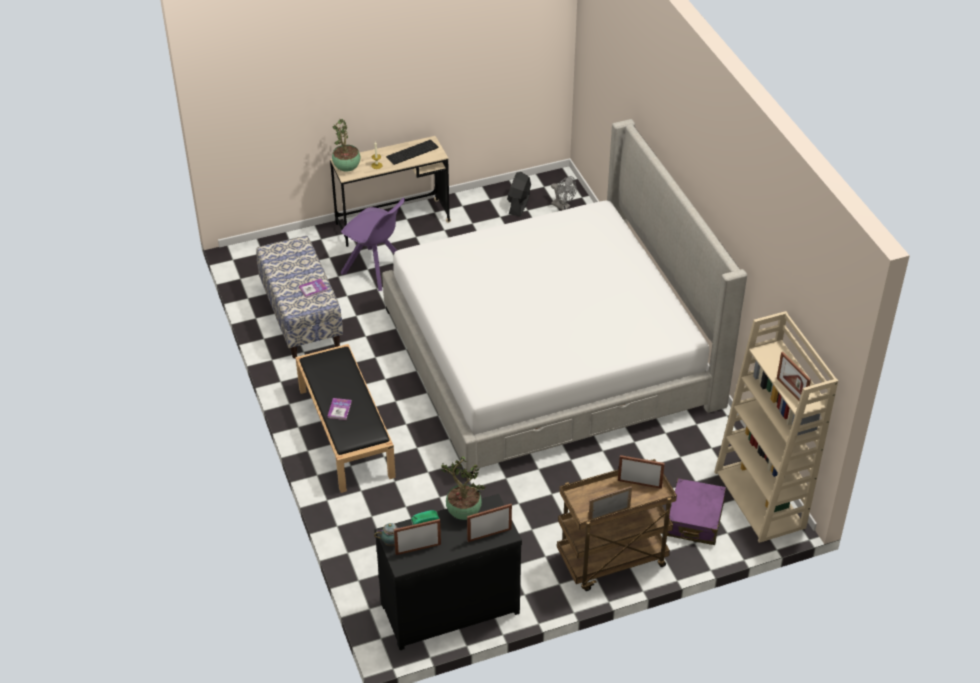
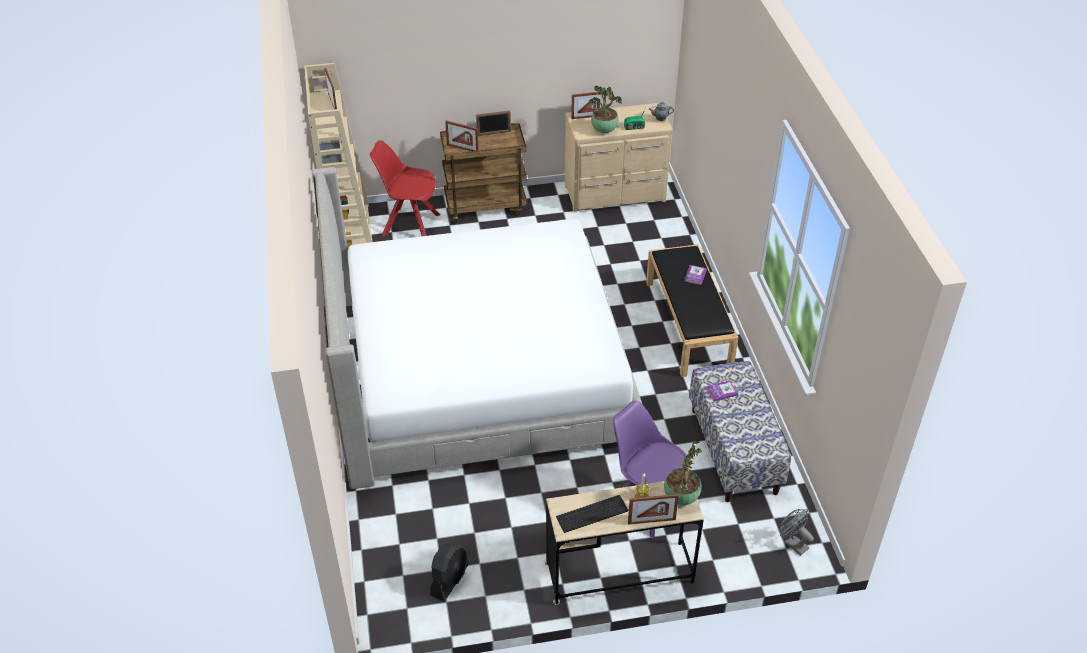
camera: 170 degrees left, 0 degrees up
(418, 549) = (641, 114): picture frame -> picture frame (651, 521)
(447, 605) = (616, 194): black dresser -> beige dresser
(563, 206) = (394, 568): grey fan -> grey fan (793, 543)
(694, 520) = (409, 224): purple suitcase -> red chair

